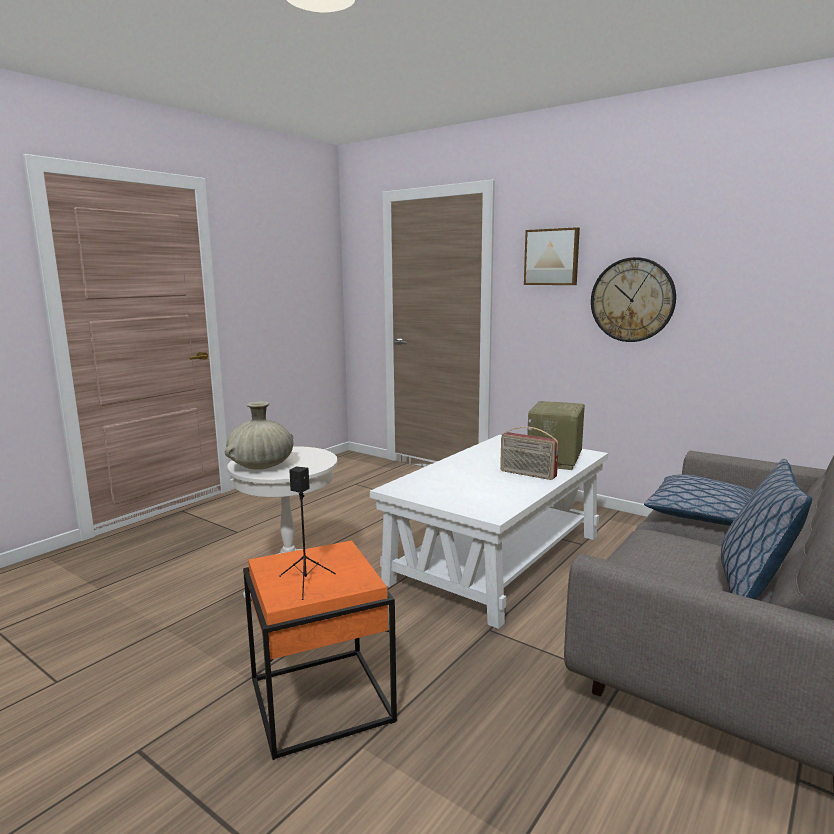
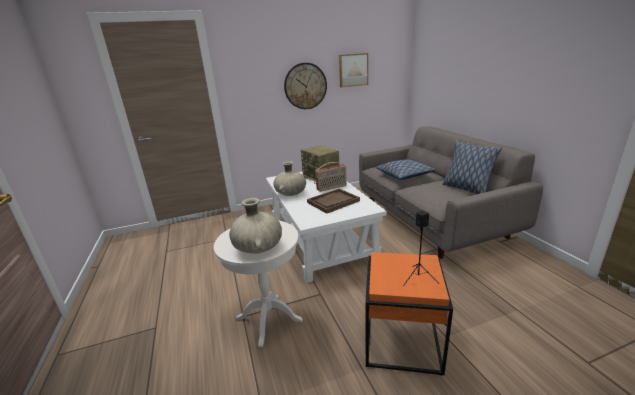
camera: 55 degrees left, 10 degrees up
(468, 459) = (290, 194): none -> beige vase
(479, 486) = (333, 202): none -> brown tray
(552, 257) = (255, 64): picture -> picture (353, 70)

